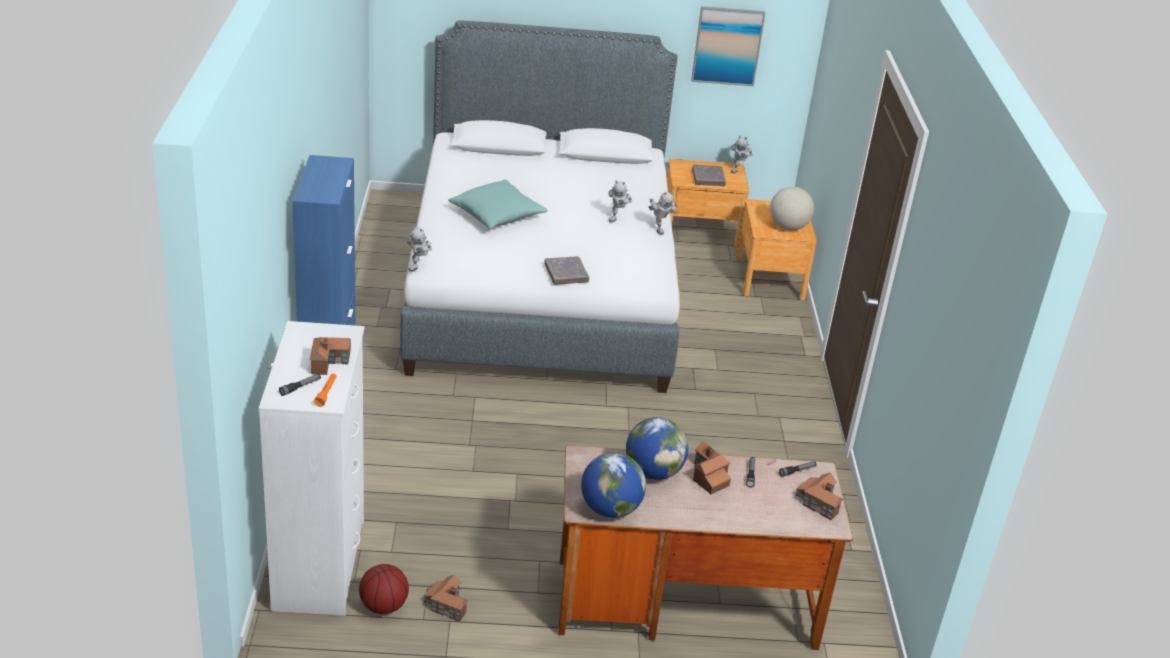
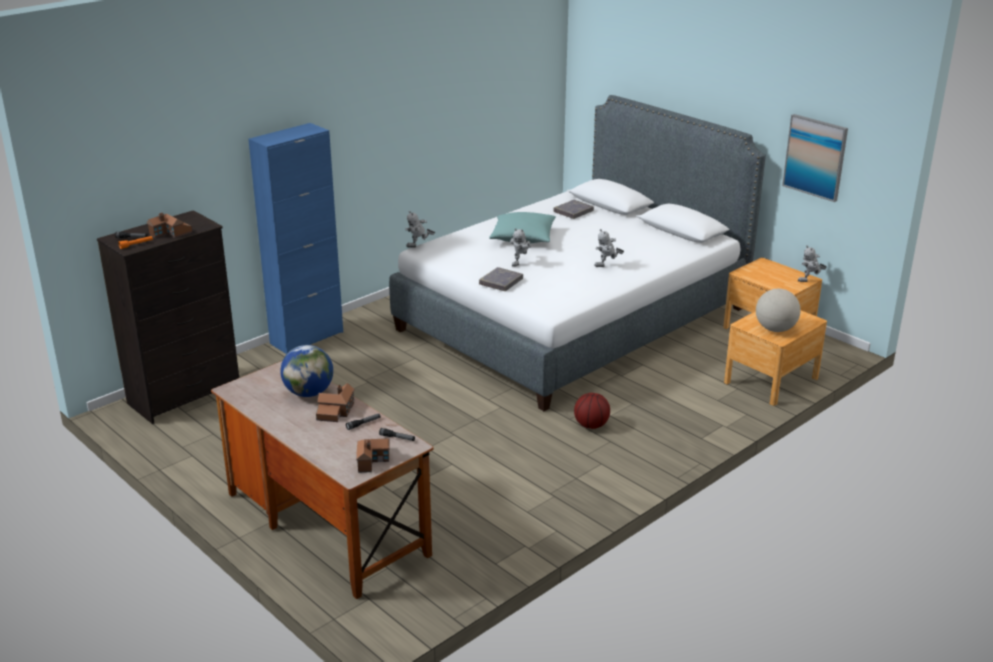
camera: 50 degrees right, 5 degrees down
(321, 564) = (185, 395): white dresser -> black dresser
(384, 606) = (176, 430): basketball -> basketball (591, 425)
(447, 604) = (205, 447): toy house -> none
(610, 509) = (245, 397): globe -> none
(658, 228) = (626, 282): toy robot -> toy robot (520, 263)
(708, 178) = (770, 278): grey book -> grey book (573, 212)

